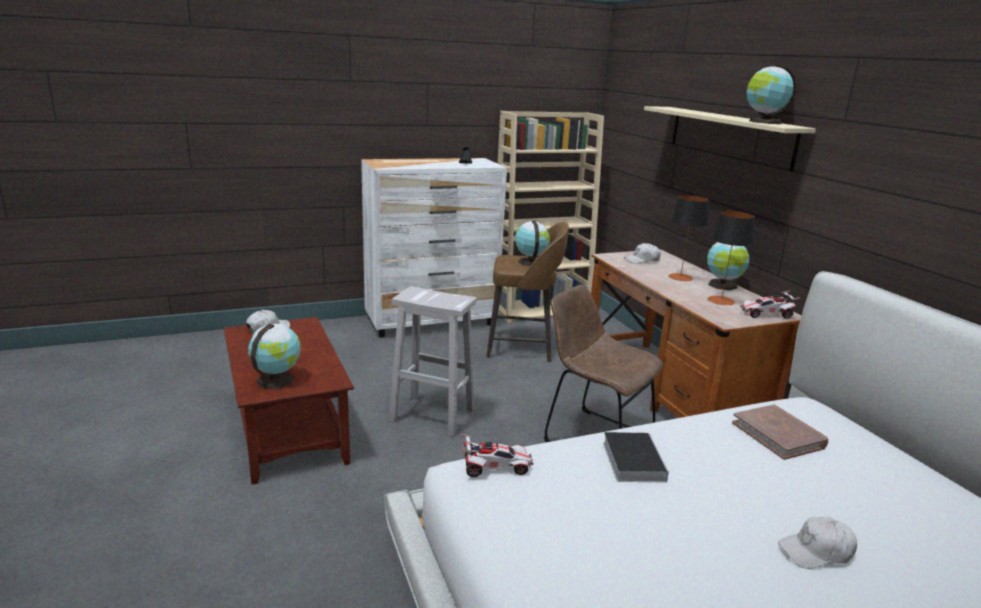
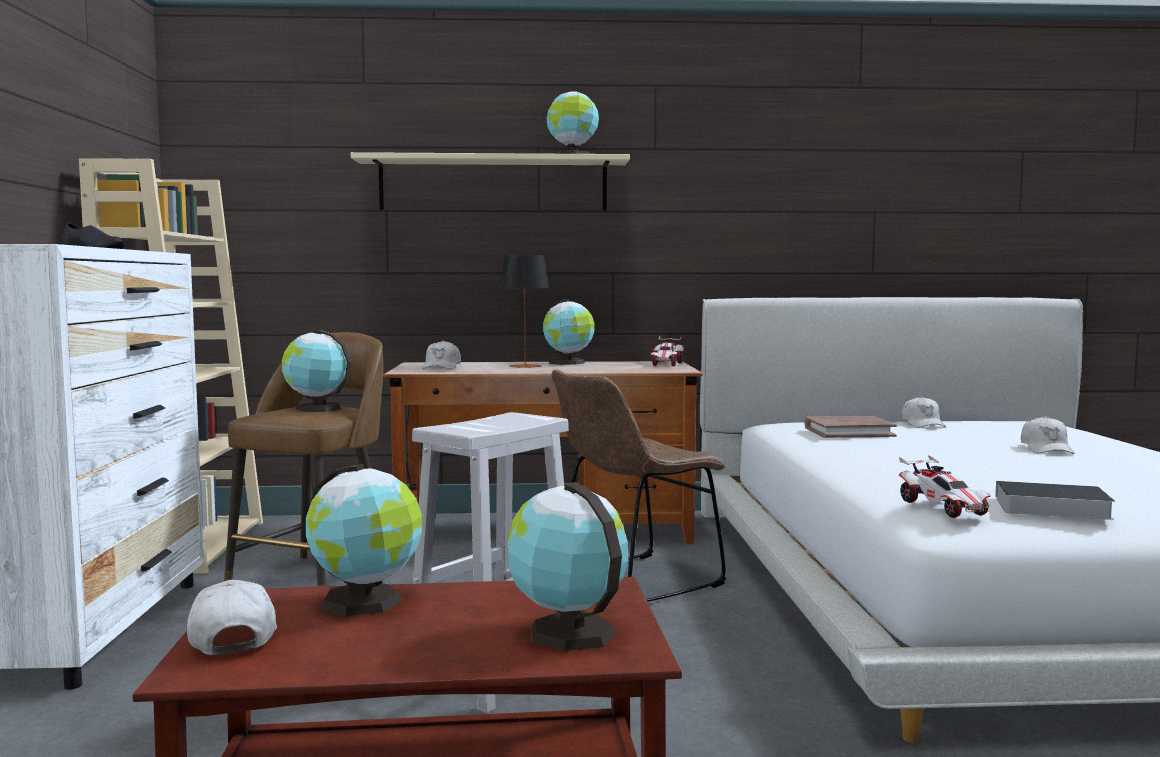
camera: 70 degrees left, 15 degrees down
(306, 340) = (365, 602): none -> globe
(495, 467) = (943, 508): toy car -> toy car turned 150 degrees clockwise
(632, 460) = (910, 466): book -> book (1048, 508)
(721, 300) = (616, 366): table lamp -> none
(895, 480) = (922, 424): none -> white cap

